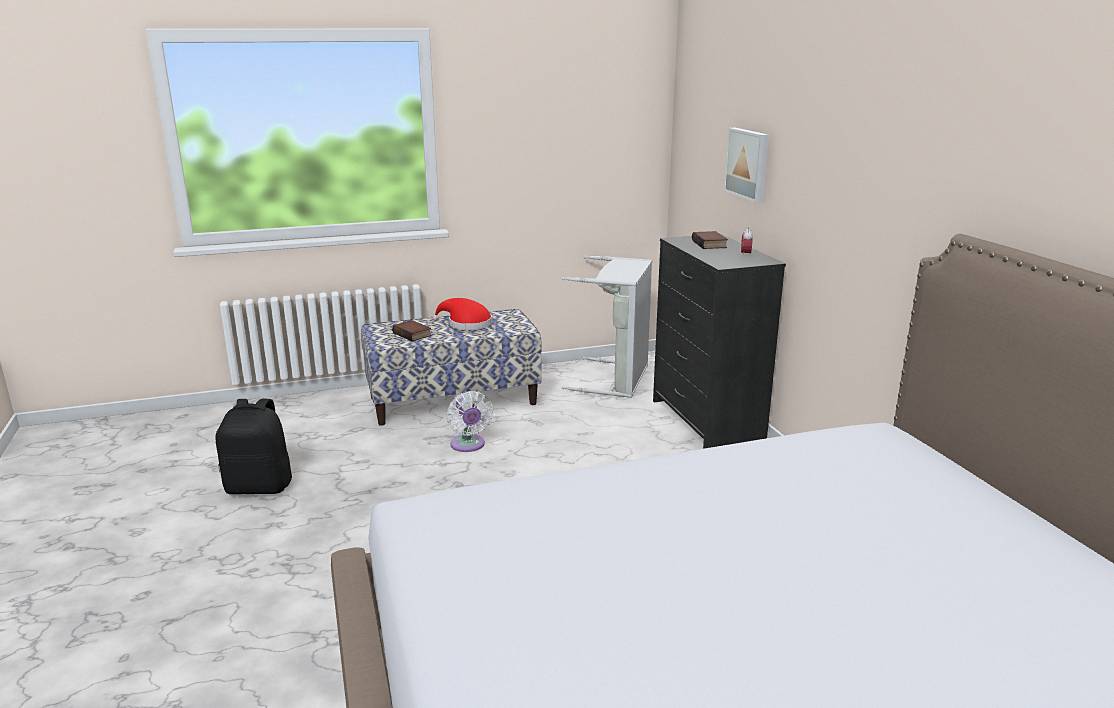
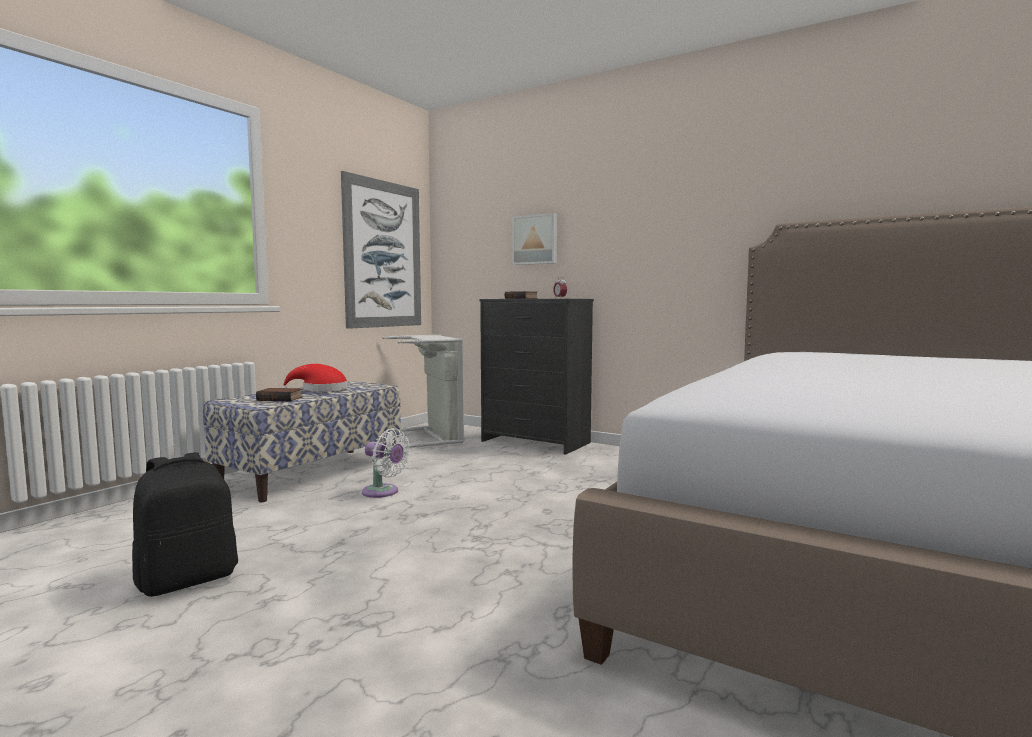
camera: 40 degrees left, 15 degrees down
(591, 161) = (383, 254): none -> picture

